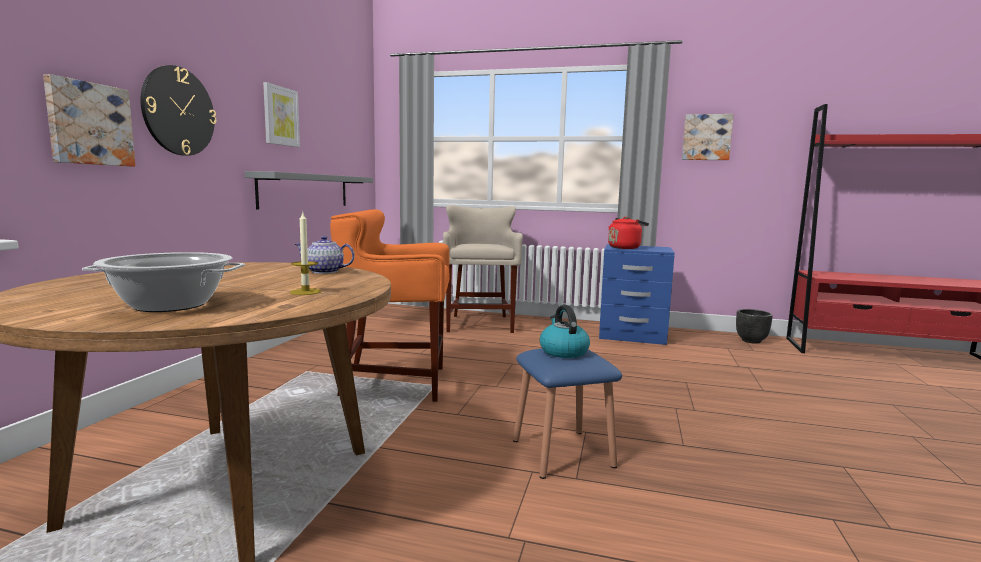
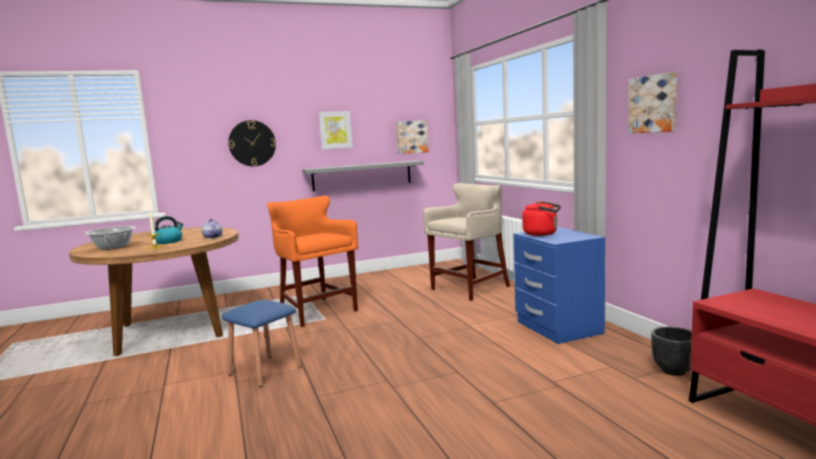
camera: 55 degrees right, 0 degrees up
(89, 124) = (201, 159): picture -> picture (411, 137)
(563, 351) = (259, 303): kettle -> kettle (169, 241)

